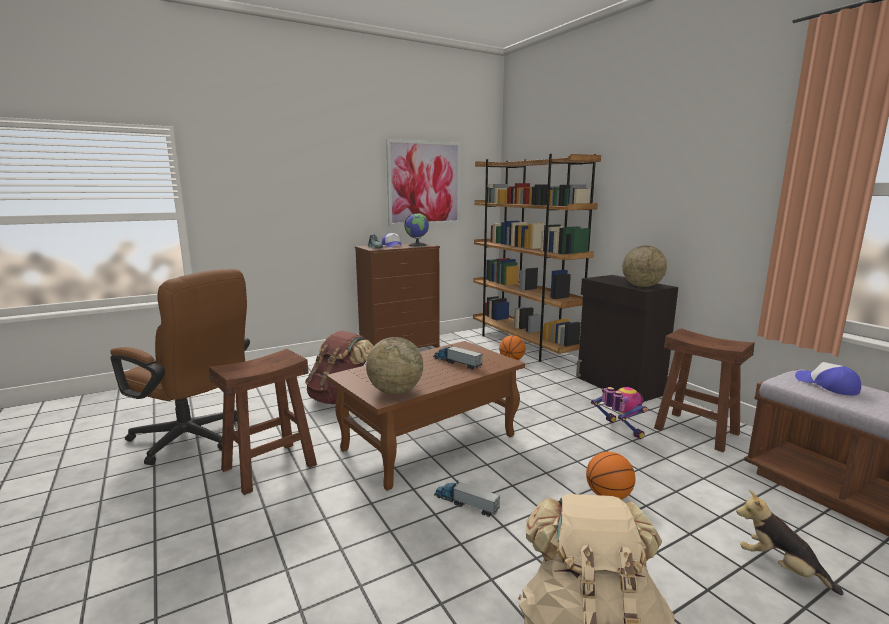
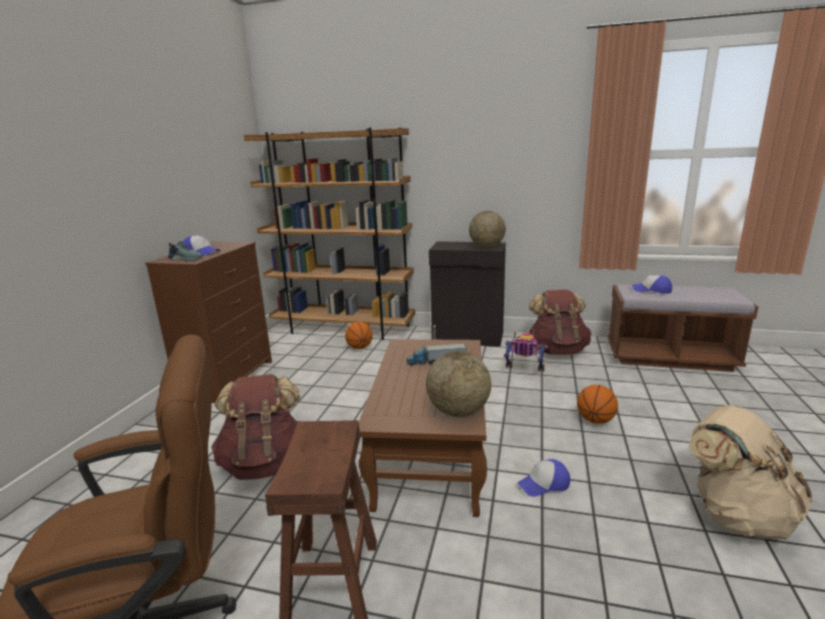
camera: 45 degrees left, 5 degrees up
(417, 245) = (227, 246): globe -> none
(424, 183) = (199, 165): picture -> none
(466, 504) = (544, 484): toy truck -> cap
(697, 431) = (557, 350): brown stool -> brown backpack
(780, 567) = (708, 411): plush toy -> none

